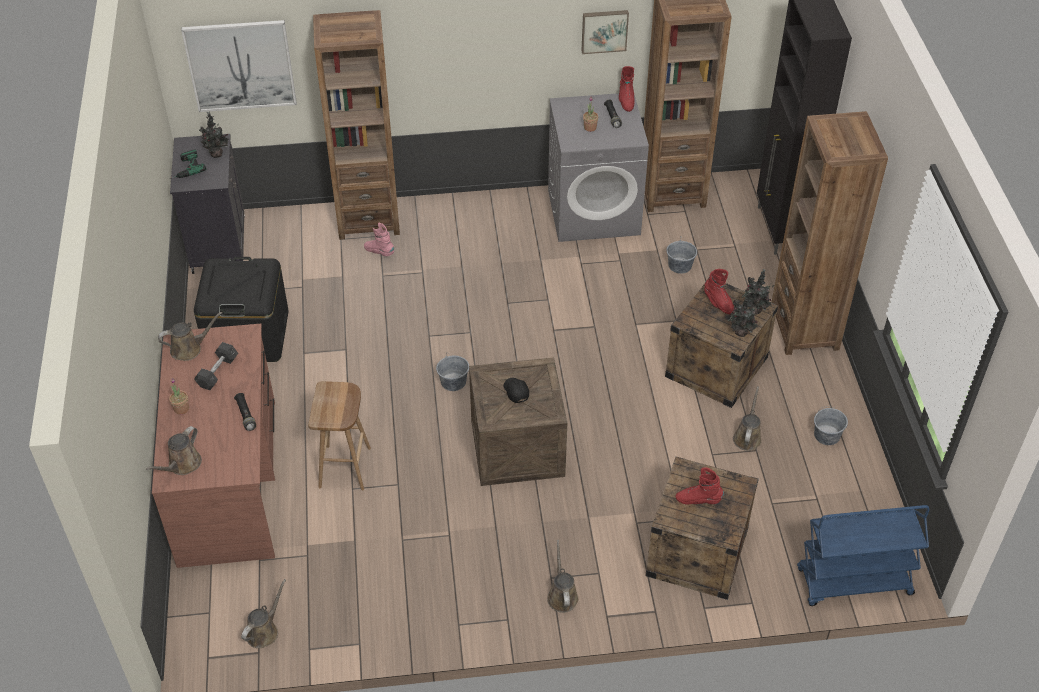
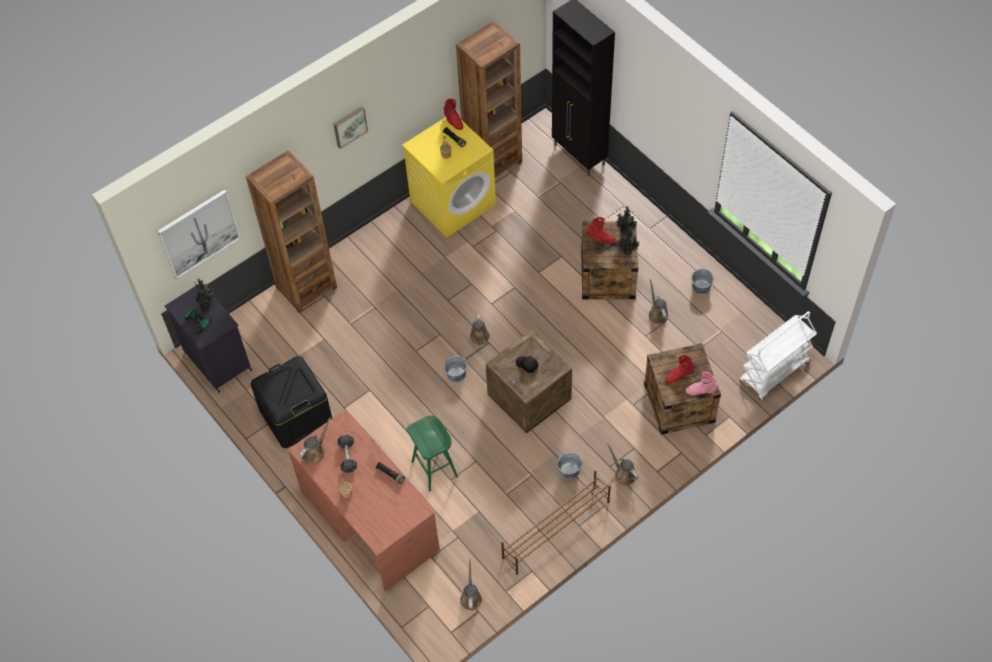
camera: 30 degrees left, 10 degrees up
(182, 465) = (380, 528): brown watering can -> brown watering can (479, 338)
(345, 468) = (435, 469): brown stool -> green stool
(379, 252) = (334, 308): pink boot -> pink boot (700, 391)
(426, 612) = (555, 529): none -> brown shoe rack
(594, 212) = (453, 203): grey washing machine -> yellow washing machine
(604, 30) = (428, 84): picture -> picture (349, 126)
(680, 266) = (536, 215): grey bucket -> grey bucket (569, 471)
(804, 329) = (641, 220): brown bookcase -> none
(853, 582) = (774, 372): blue cart -> white cart

